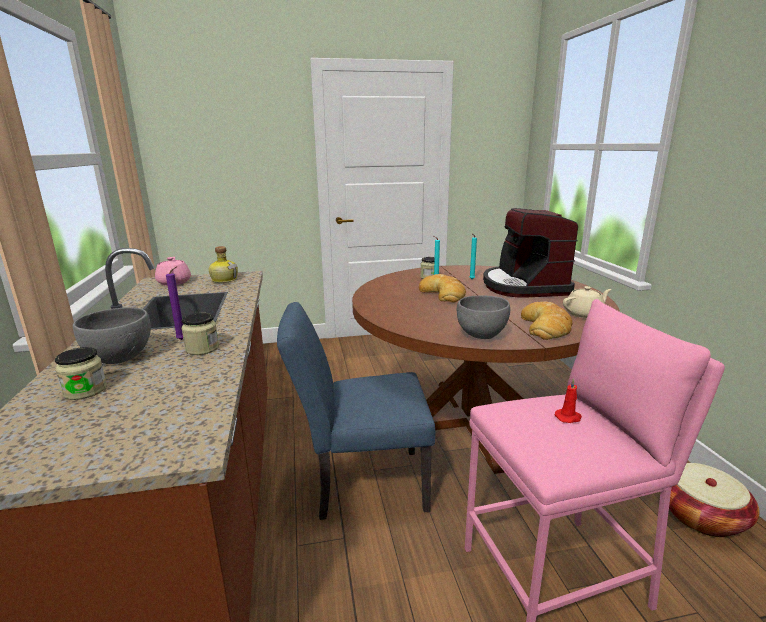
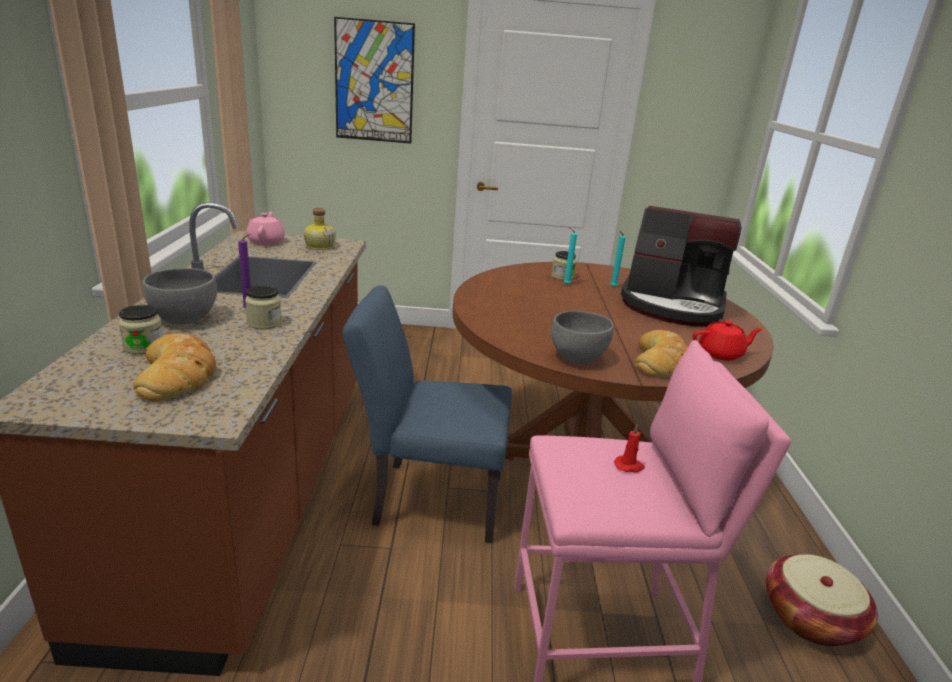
camera: 10 degrees right, 5 degrees up
(241, 146) = (374, 82): none -> picture
(443, 294) = (566, 300): bread -> bread (178, 374)
(524, 286) = (672, 306): coffee machine -> coffee machine turned 75 degrees counterclockwise
(584, 314) = (721, 354): beige teapot -> red teapot

